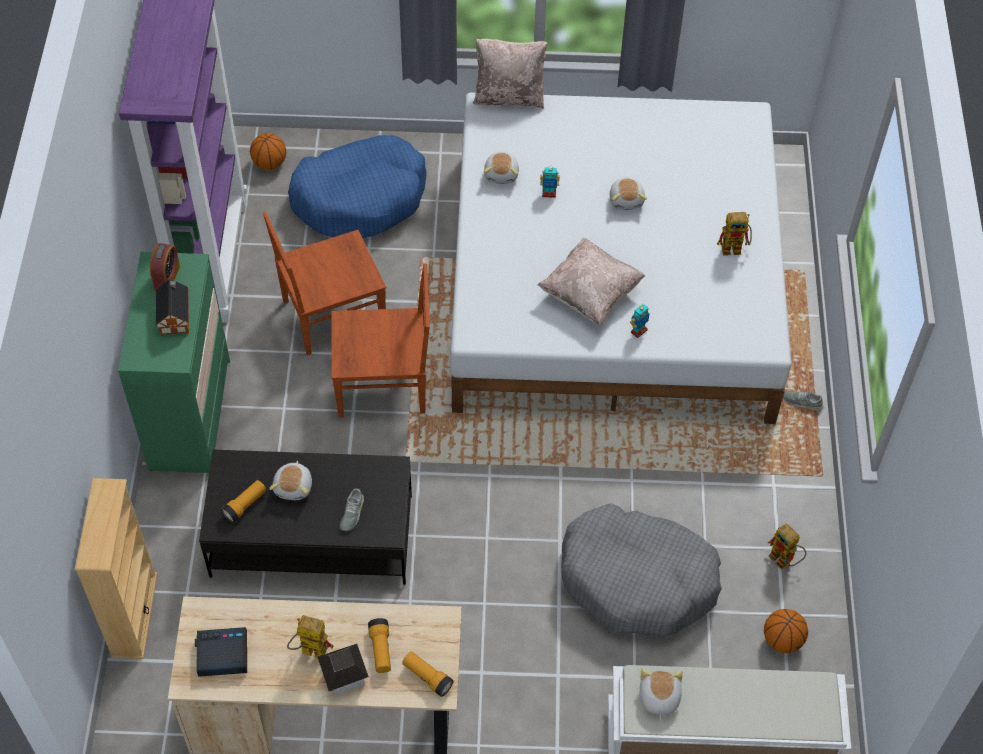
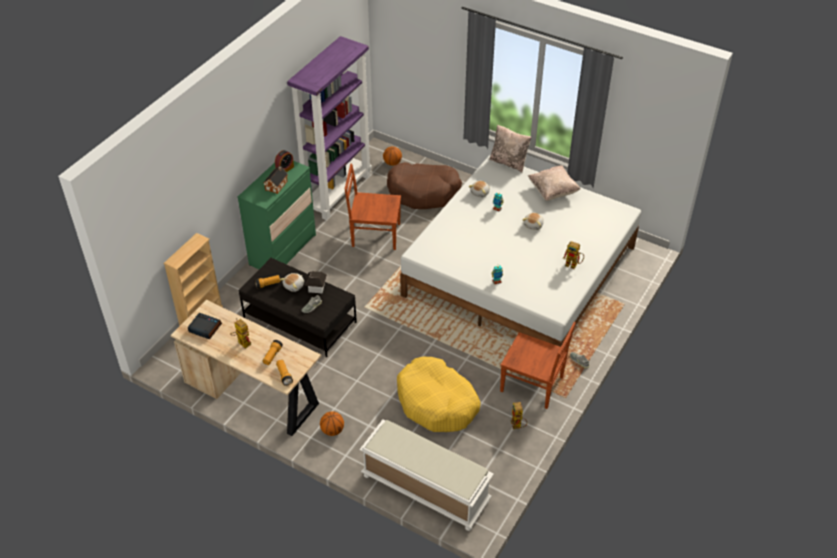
camera: 30 degrees right, 10 degrees down
(344, 676) = (249, 359): toy house -> toy house (316, 287)
(360, 198) = (424, 192): blue dog bed -> brown dog bed
(384, 384) = (378, 272): brown chair -> brown chair (533, 385)
(590, 294) = (485, 257): beige pillow -> beige pillow (553, 191)
(637, 580) = (437, 402): grey dog bed -> yellow dog bed
(658, 698) = (392, 440): plush toy -> none
(782, 640) = (490, 460): basketball -> basketball (332, 431)

